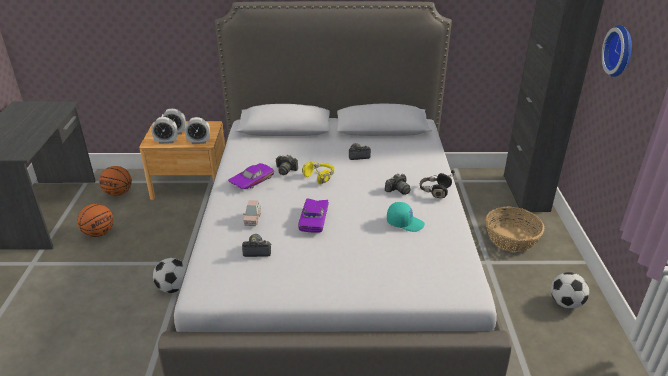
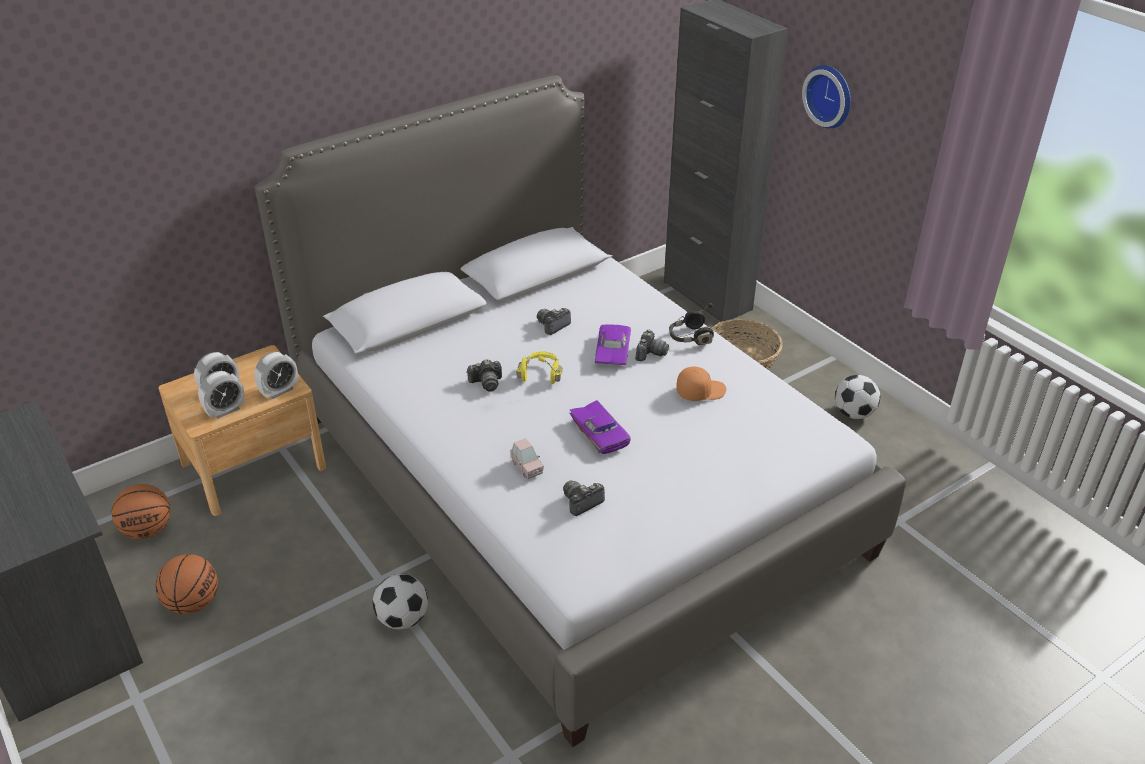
camera: 35 degrees left, 5 degrees up
(251, 180) = (458, 416): purple toy car -> purple toy car (610, 351)
(405, 222) = (700, 391): turquoise cap -> orange cap

